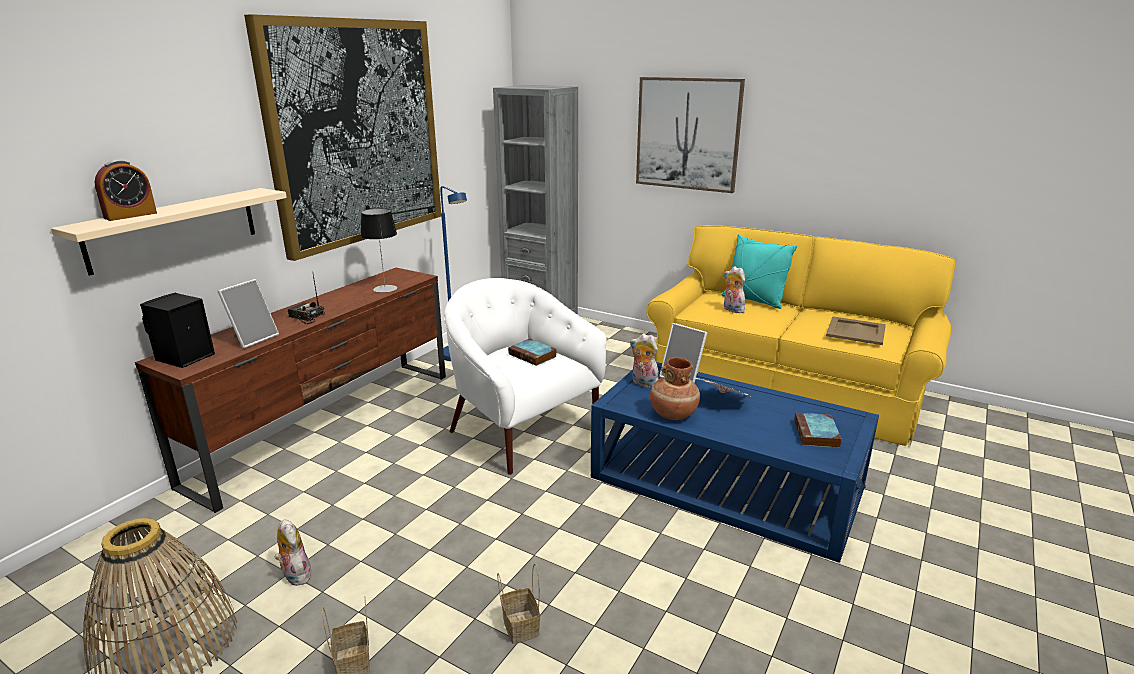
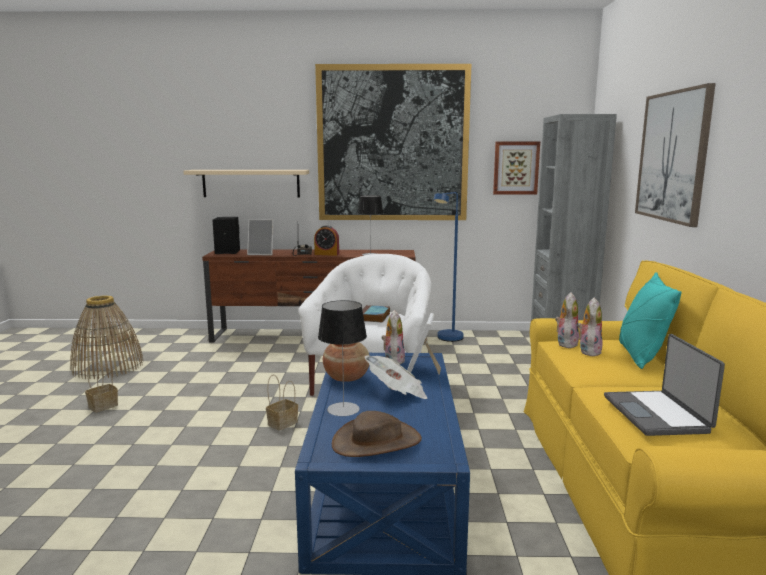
camera: 60 degrees right, 10 degrees down
(130, 215) = (222, 169): alarm clock -> alarm clock (327, 254)
(295, 575) = (167, 373): plush toy -> plush toy (565, 343)
(467, 146) = (516, 168): none -> picture
(519, 625) = (146, 440): basket -> basket (283, 423)
(747, 432) = (343, 409): none -> table lamp
(817, 434) = (377, 442): book -> brown hat
(856, 331) = (657, 414): beige tray -> laptop

